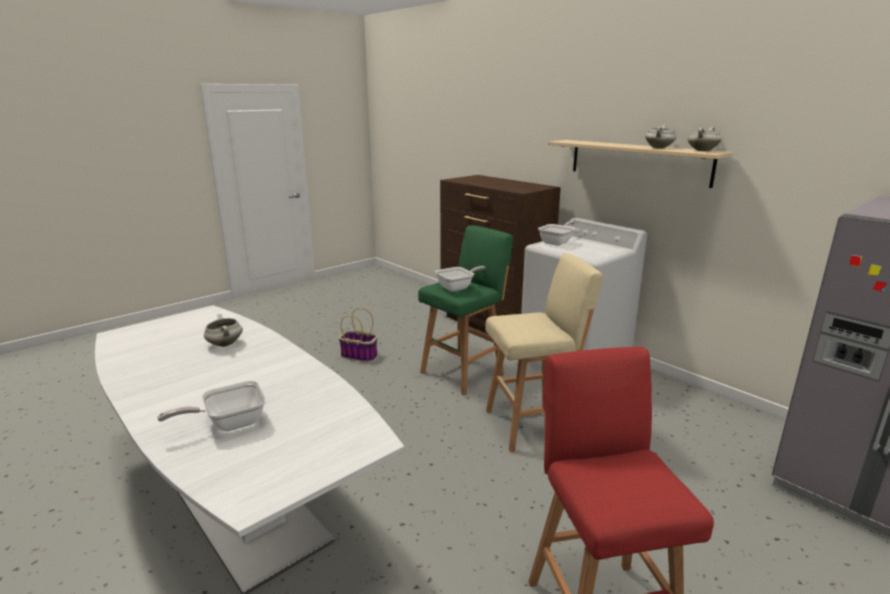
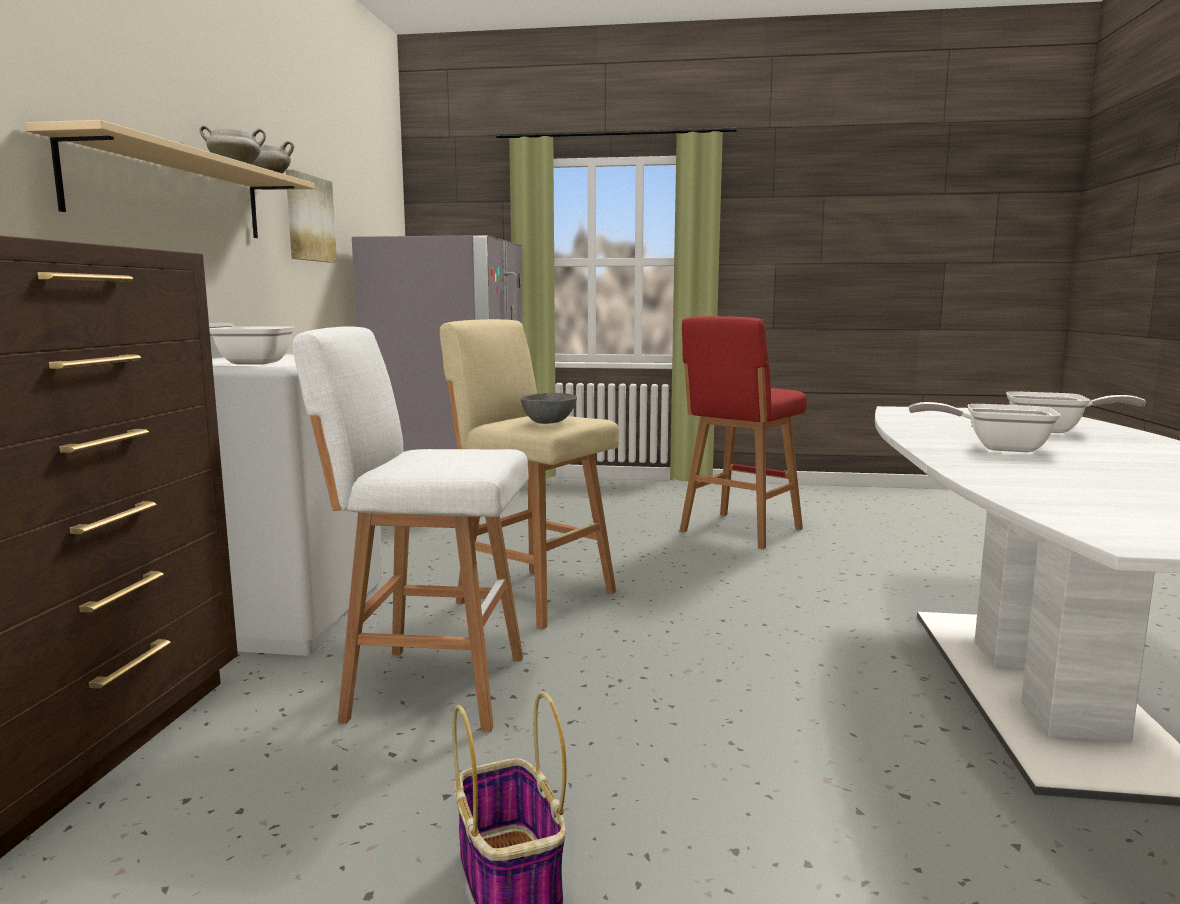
camera: 130 degrees left, 10 degrees down
(224, 344) = (1064, 478): white cooking pot -> none
(458, 287) = (457, 453): frying pan -> frying pan (996, 448)
(464, 372) = (430, 687): green stool -> white stool
(511, 319) = (550, 422): none -> grey bowl
(802, 176) = (309, 218): none -> picture

